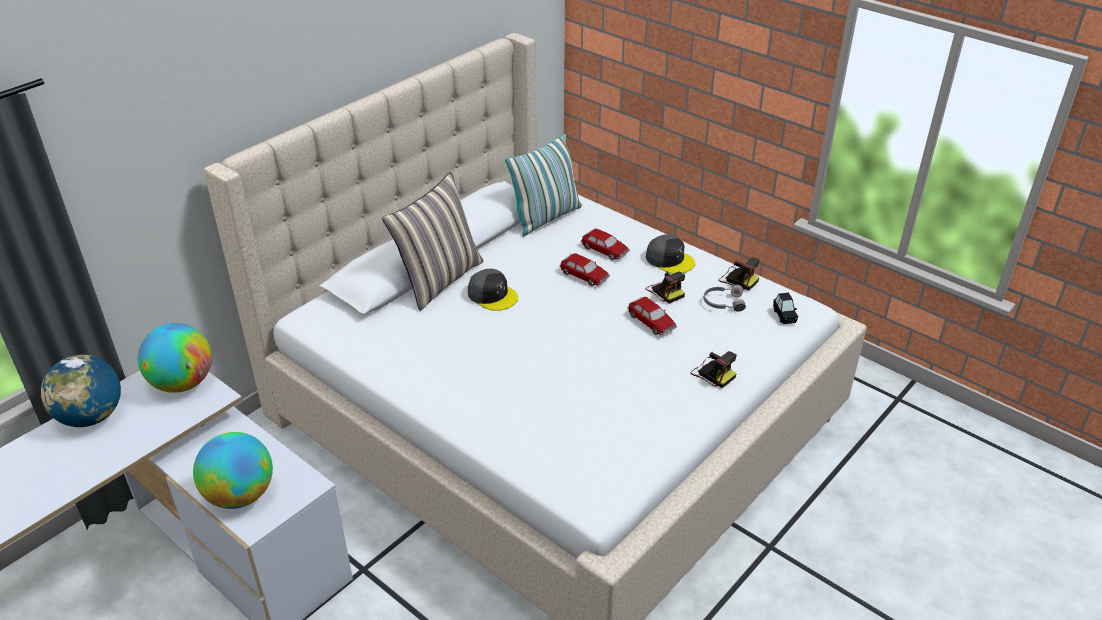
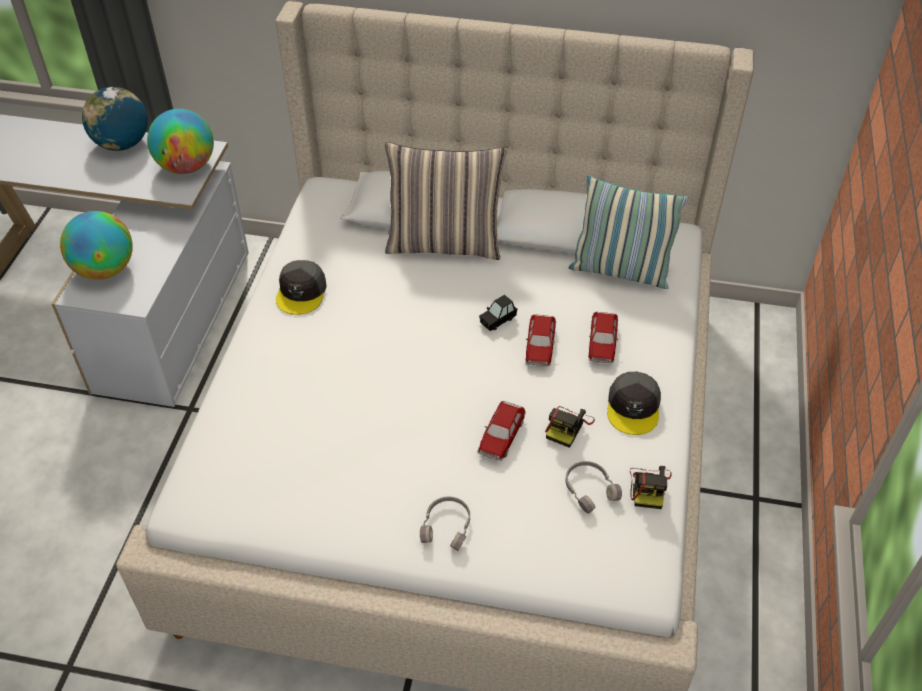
camera: 60 degrees right, 10 degrees up
(492, 295) = (449, 291): grey cap -> grey cap (301, 292)
(712, 373) = (447, 526): camera -> grey headphones
(784, 316) = (611, 561): black toy car -> black toy car (497, 320)

